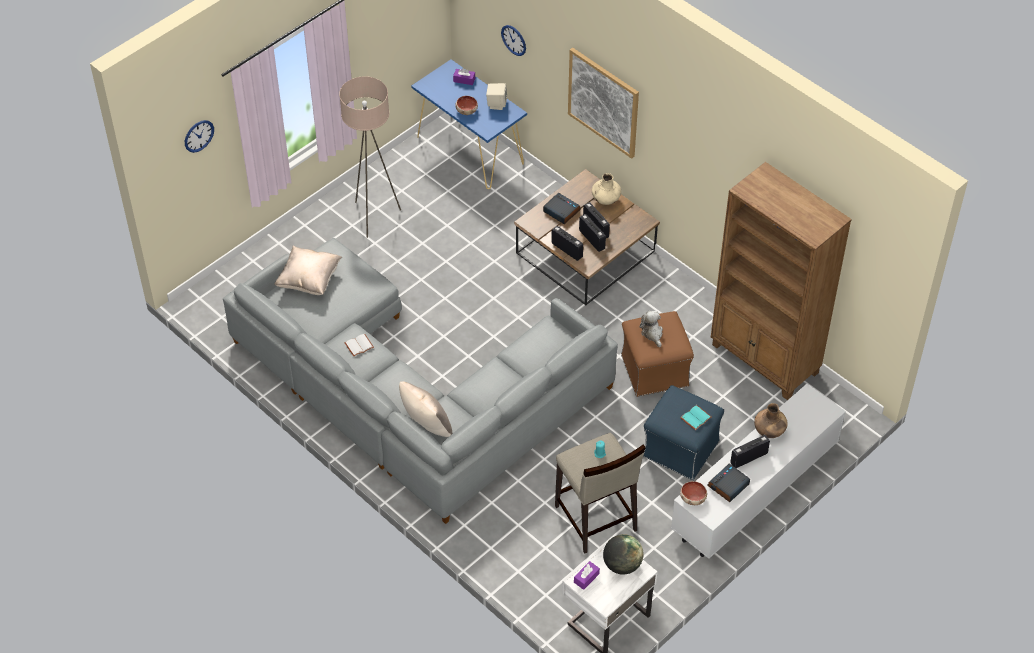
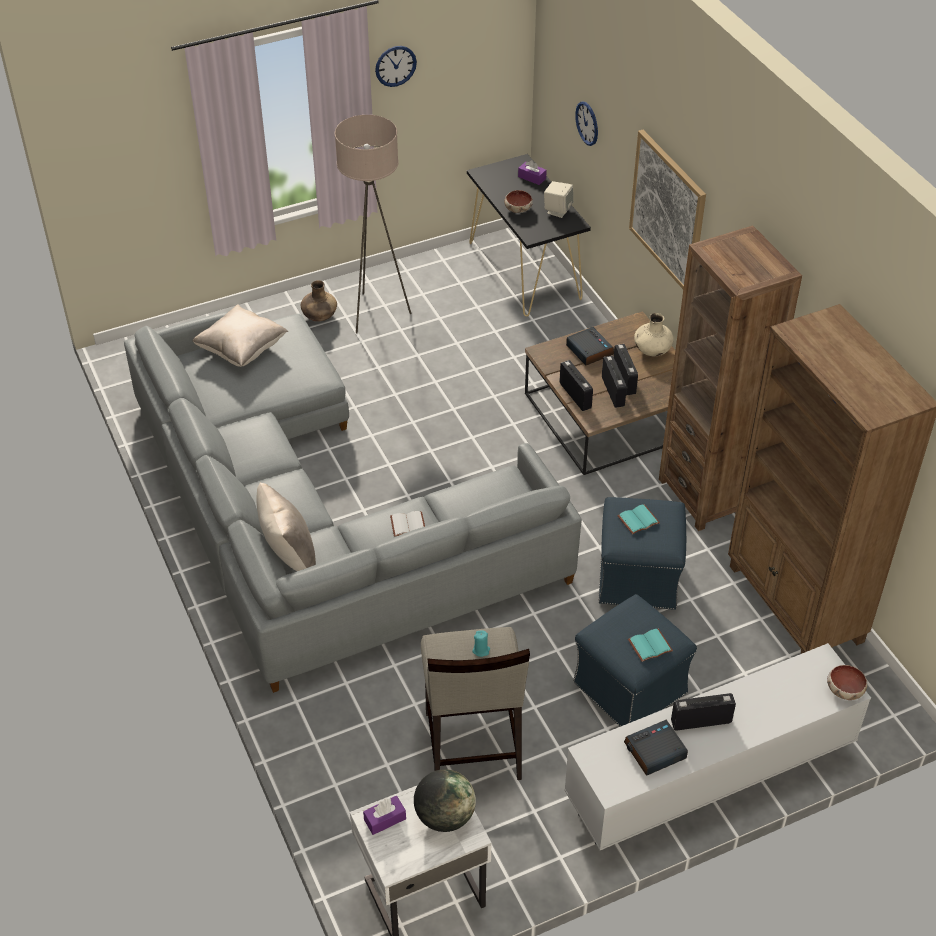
camera: 20 degrees right, 5 degrees down
(199, 136) = (142, 130): wall clock -> wall clock (395, 66)
(359, 345) = (259, 437): white book -> white book (408, 524)
(470, 150) = (525, 271): blue console table -> black console table
(652, 333) = (638, 521): plush toy -> turquoise book
(654, 370) = (638, 576): brown ottoman -> blue ottoman
(676, 296) = (706, 494): none -> brown bookcase
(692, 498) = (595, 753): bowl -> bowl (844, 690)
(769, 431) = (746, 693): brown vase -> brown vase (319, 317)

